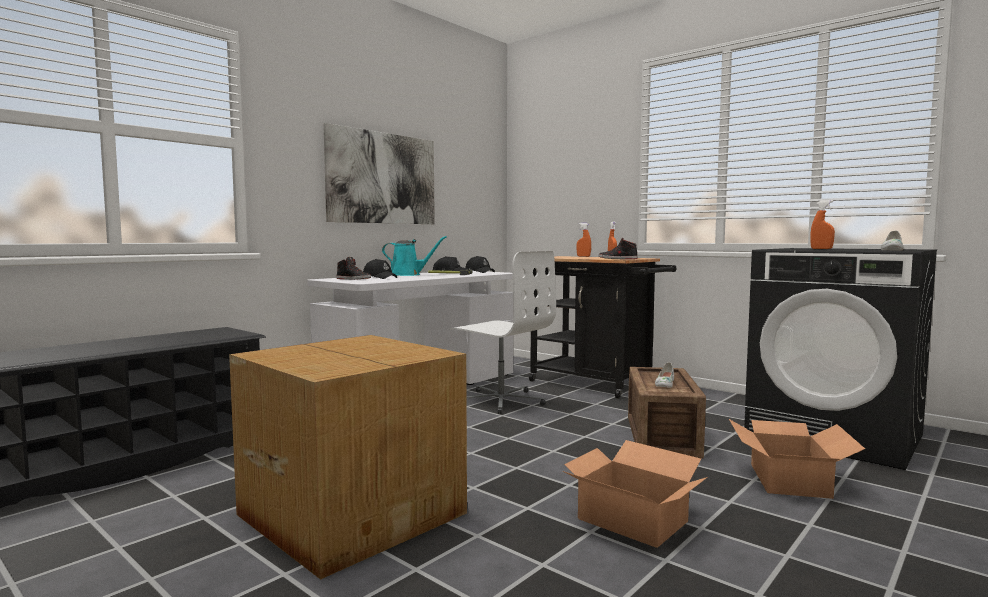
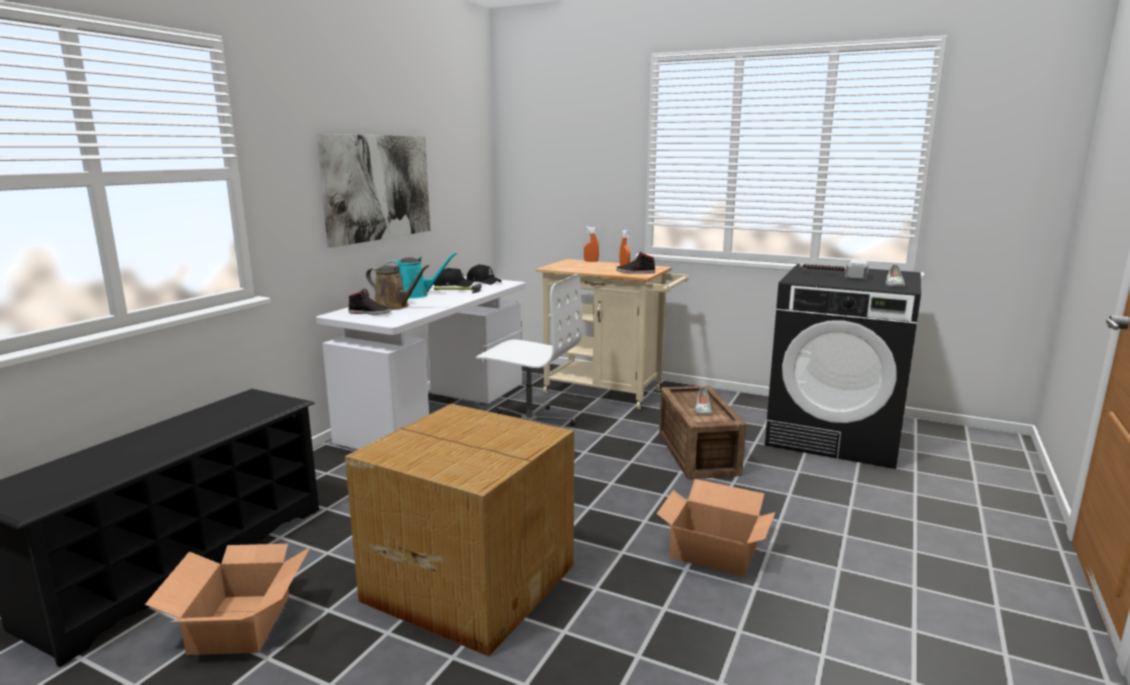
camera: 15 degrees left, 10 degrees up
(379, 277) = (394, 306): black cap -> brown watering can
(596, 385) = (610, 392): black cart -> beige cart
(790, 480) = (816, 491): cardboard box -> cardboard box (242, 623)
(821, 249) = (832, 276): orange spray bottle -> hammer

